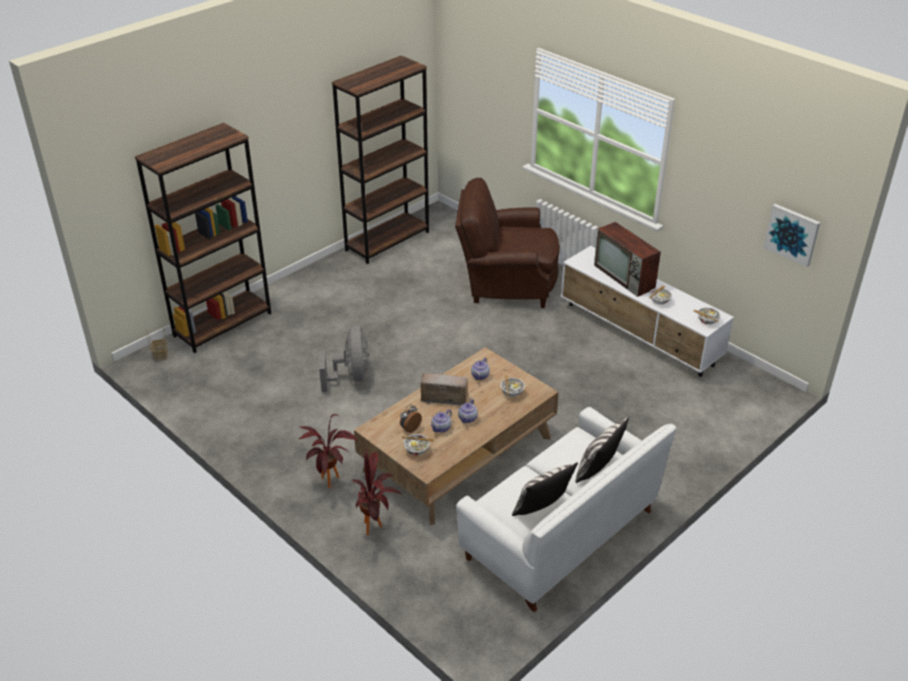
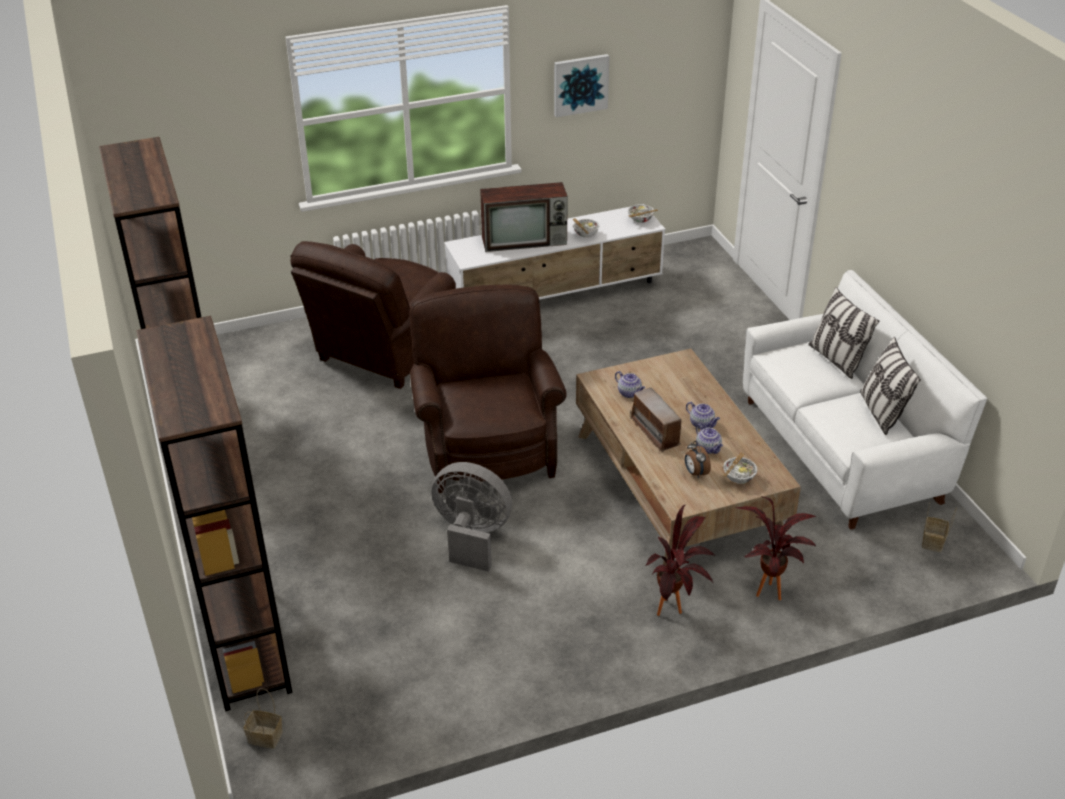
camera: 65 degrees left, 0 degrees up
(441, 356) = (487, 446): none -> brown armchair
(444, 399) = (655, 432): radio -> radio turned 60 degrees counterclockwise
(480, 612) = (933, 542): none -> basket
(511, 393) = (674, 380): bowl -> none
(792, 234) = (673, 81): picture -> picture (580, 84)

